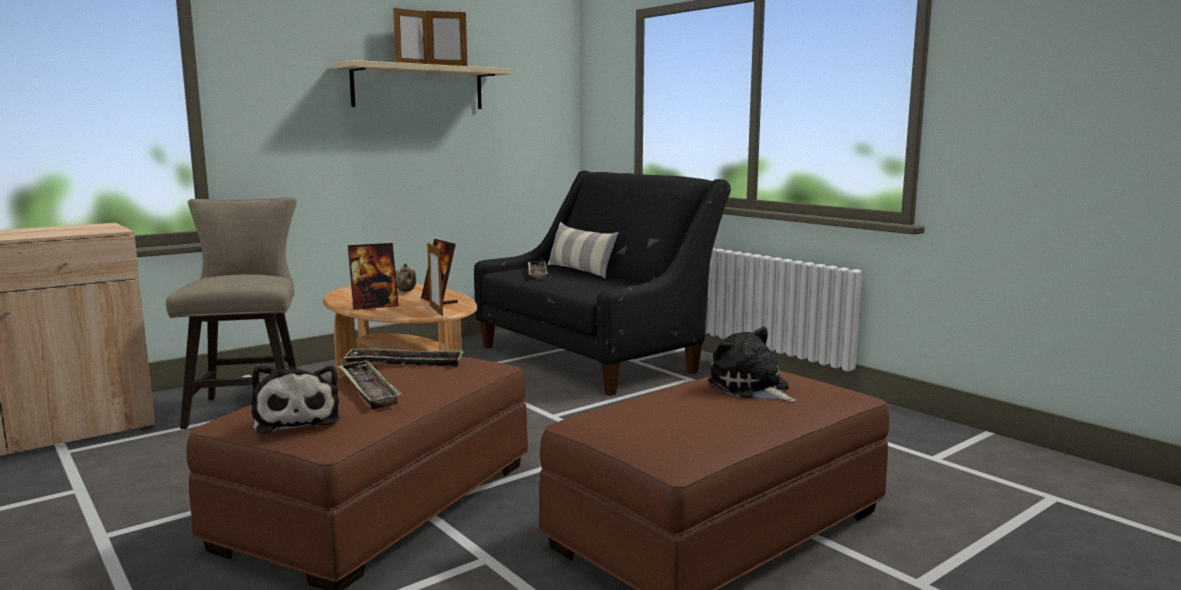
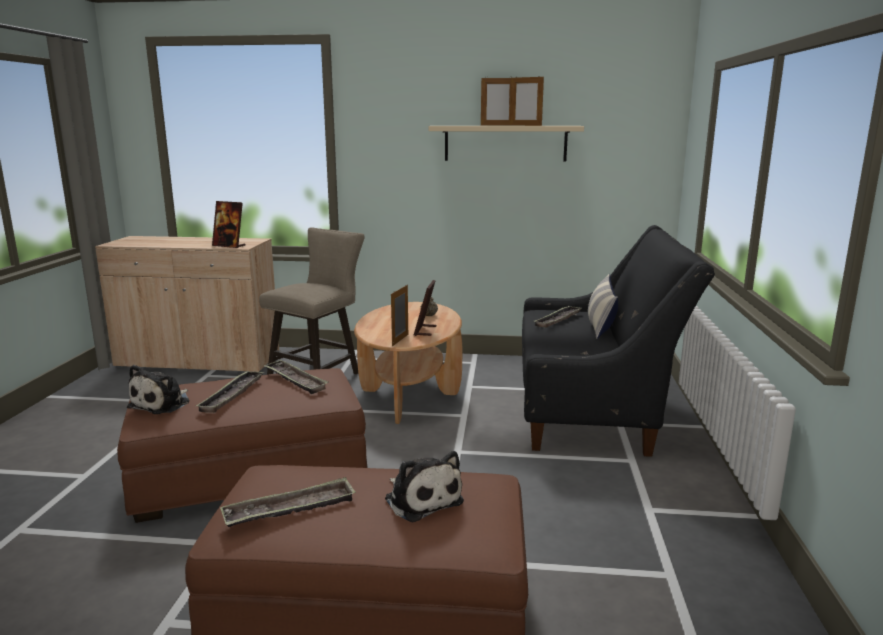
camera: 45 degrees right, 5 degrees up
(374, 306) = (379, 325): picture frame -> picture frame (229, 246)
(684, 425) = (290, 509): none -> tray
(751, 388) = (421, 499): plush toy -> plush toy turned 135 degrees clockwise

